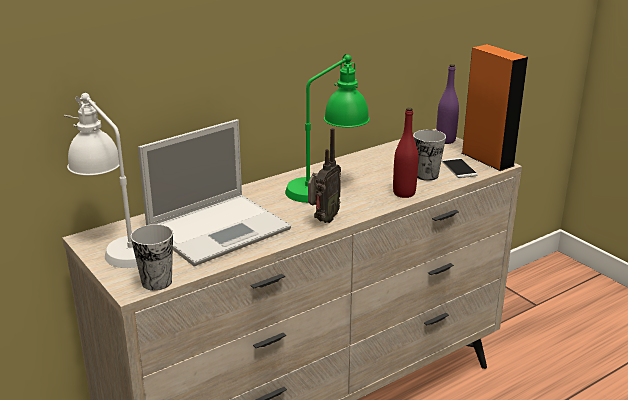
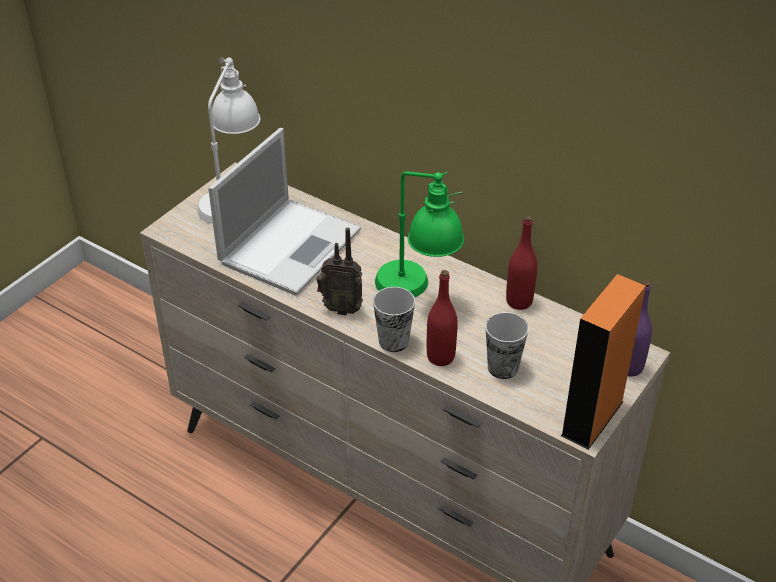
camera: 70 degrees right, 15 degrees up
(156, 282) = (181, 238): cup -> cup (393, 341)
(220, 228) = (291, 245): laptop -> laptop turned 90 degrees counterclockwise
(361, 158) = (519, 301): none -> red bottle
(459, 168) = (542, 394): phone -> none

